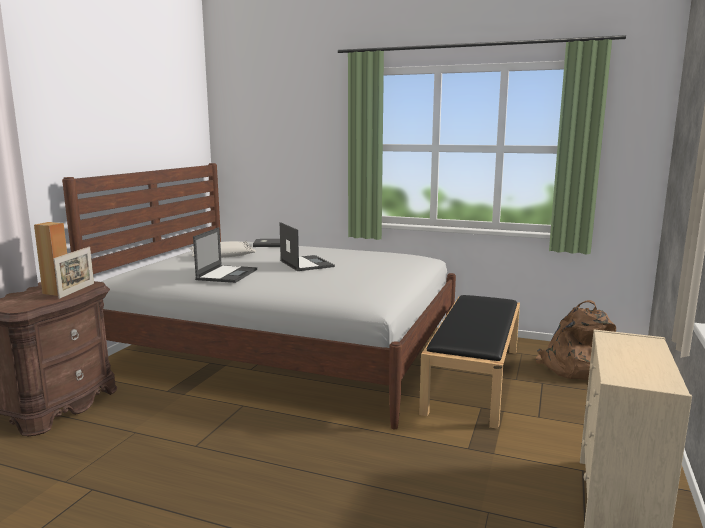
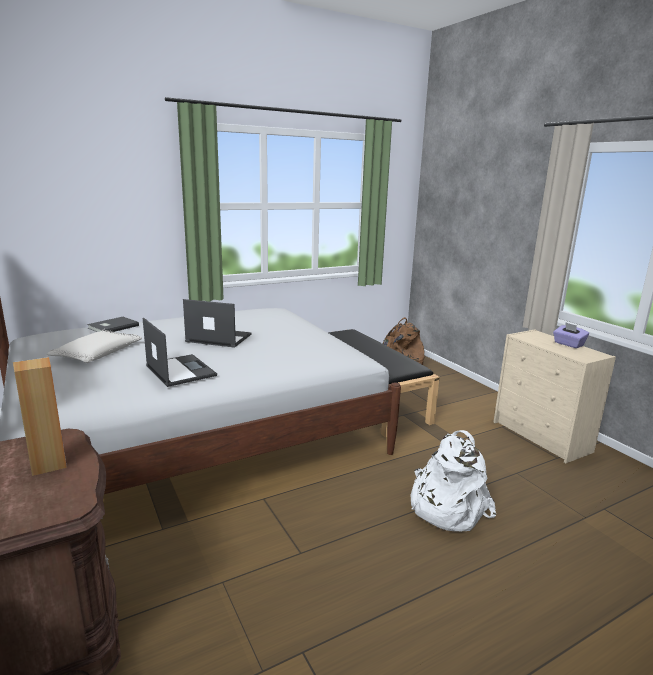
camera: 50 degrees left, 5 degrees up
(77, 290) = (72, 451): picture frame -> none
(348, 487) = (445, 506): none -> white backpack
(656, 363) = (568, 344): none -> purple tissue box

